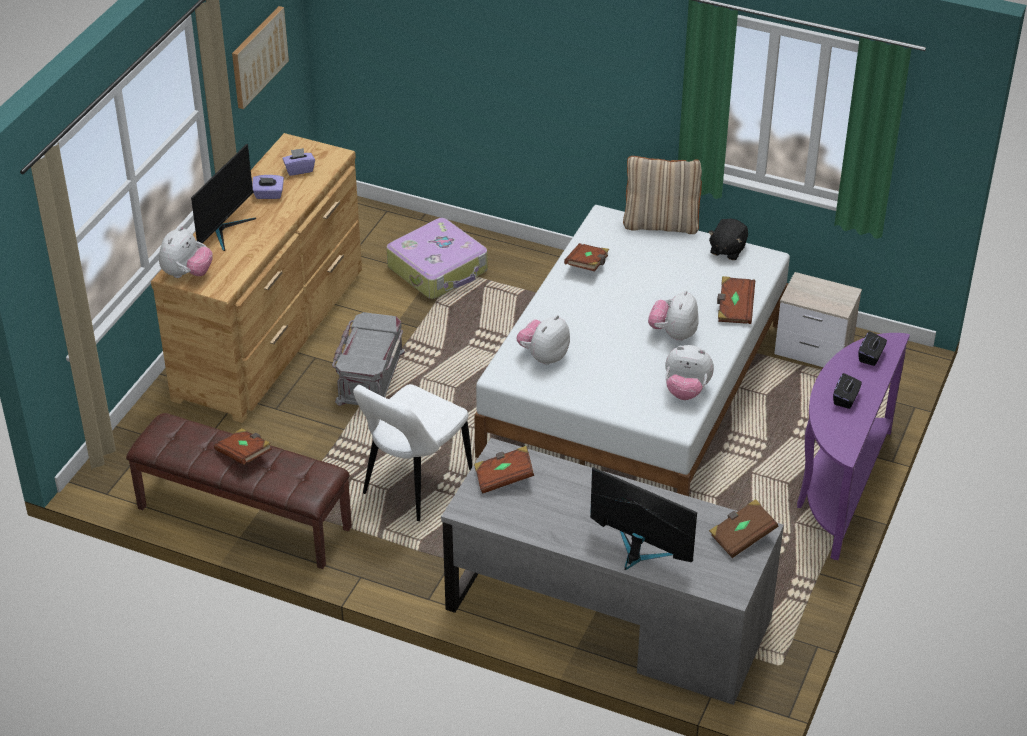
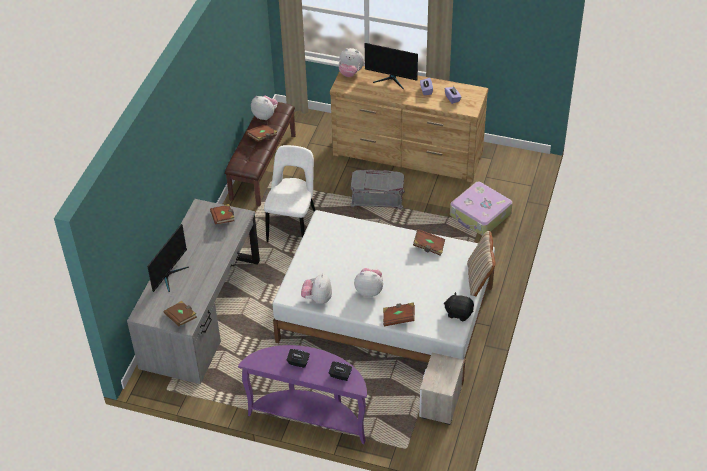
camera: 85 degrees right, 5 degrees up
(258, 56) = (502, 43): picture -> none
(413, 485) = (293, 226): white chair -> white chair turned 75 degrees clockwise
(544, 356) = (340, 234): plush toy -> plush toy (265, 115)

